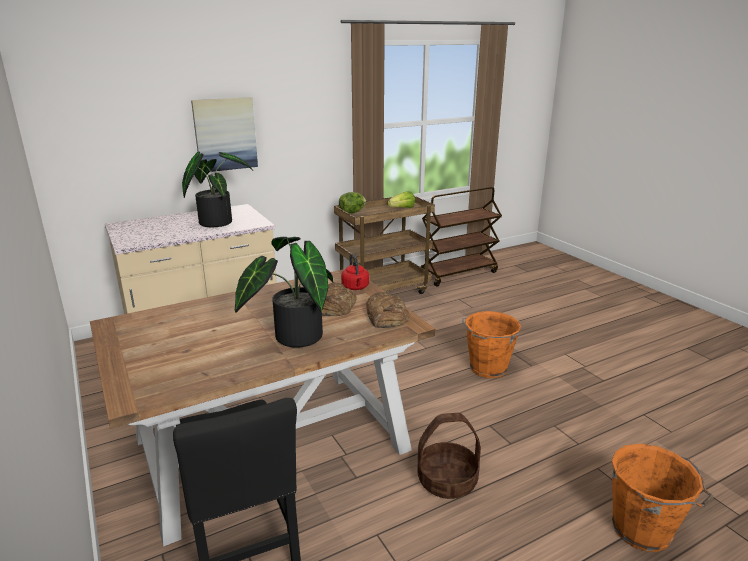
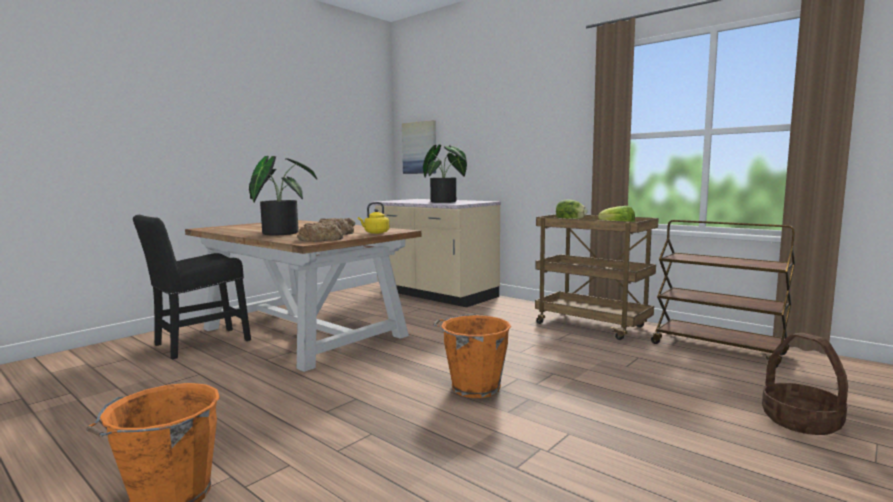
camera: 70 degrees right, 15 degrees down
(225, 134) = (493, 140): picture -> picture (419, 148)
(355, 287) = (375, 233): red kettle -> yellow kettle
(447, 481) = (262, 389): basket -> basket (800, 421)

